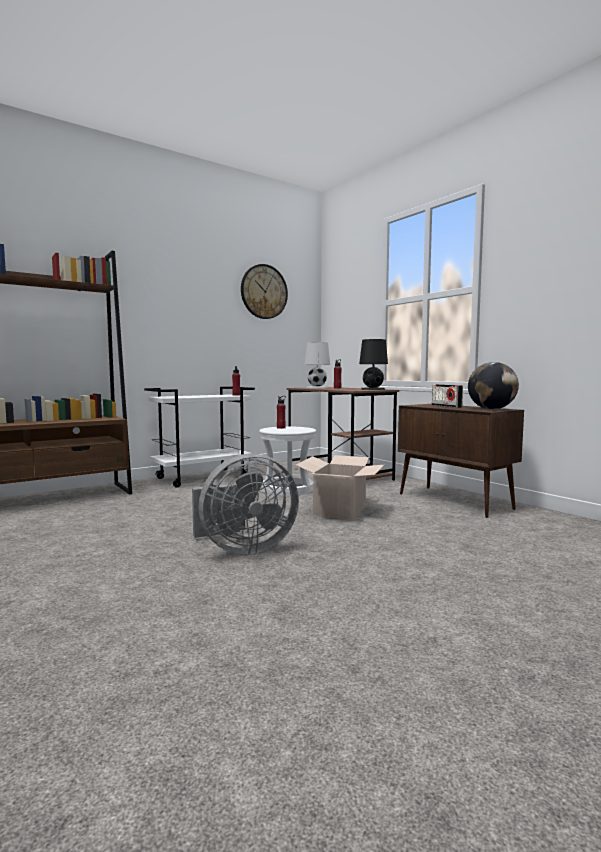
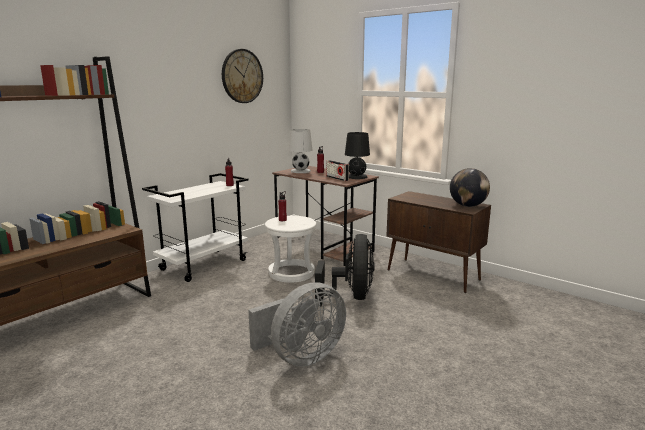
camera: 15 degrees left, 10 degrees up
(339, 510) = (351, 297): cardboard box -> black fan
(446, 406) = (428, 199): radio -> radio (337, 178)

